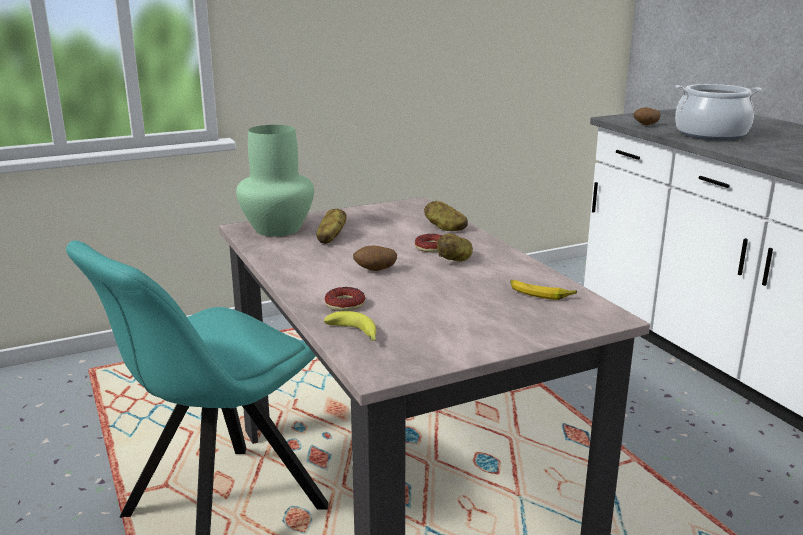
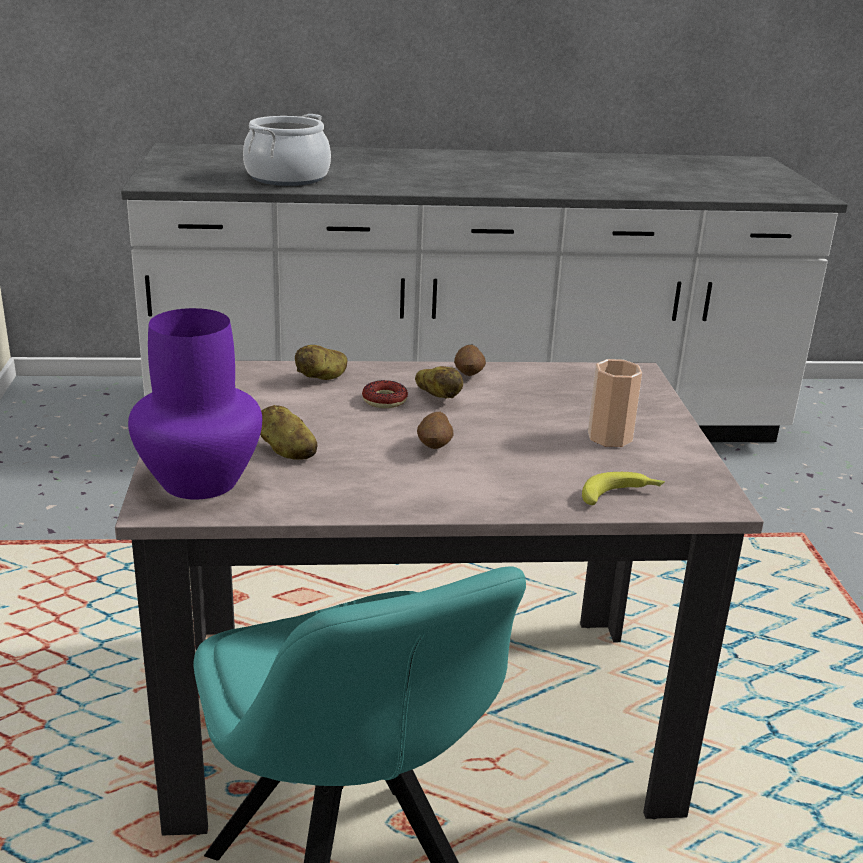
camera: 70 degrees left, 5 degrees up
(276, 229) = (199, 482): green vase -> purple vase
(345, 304) = (532, 485): donut -> none
(455, 320) = (610, 437): none -> cup
(540, 294) = (565, 383): banana -> none
(645, 125) = (205, 183): potato -> potato (469, 375)

